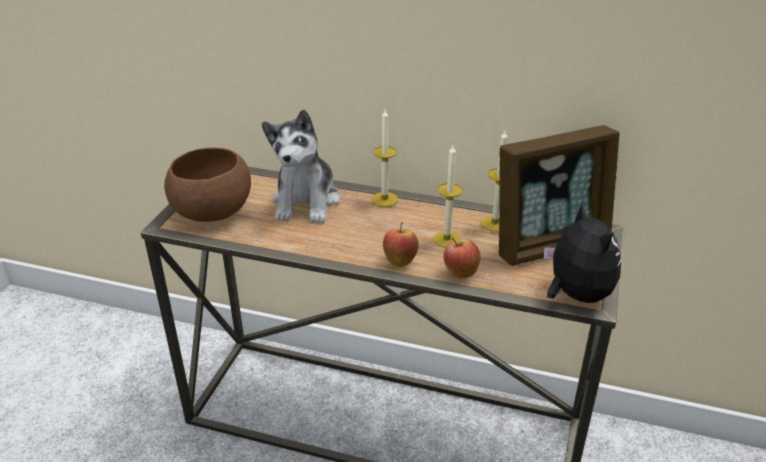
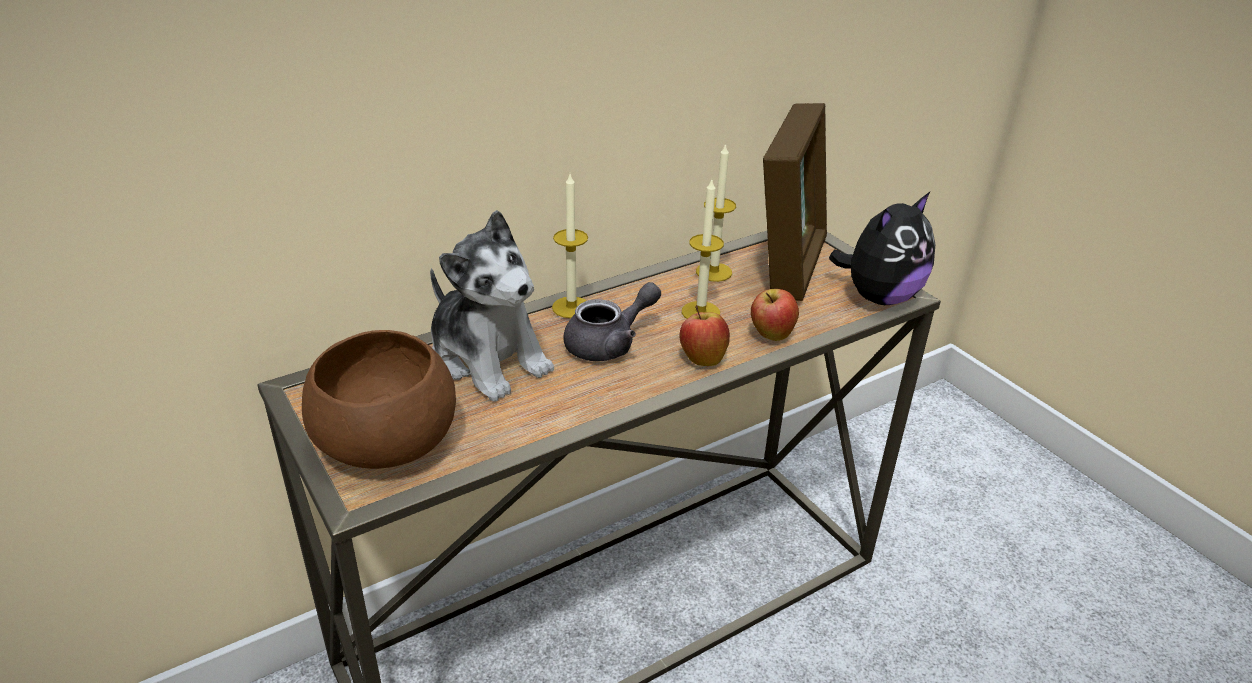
camera: 50 degrees left, 0 degrees up
(371, 227) = (609, 344): none -> grey teapot
(575, 295) = (879, 297): plush toy -> plush toy turned 120 degrees clockwise

